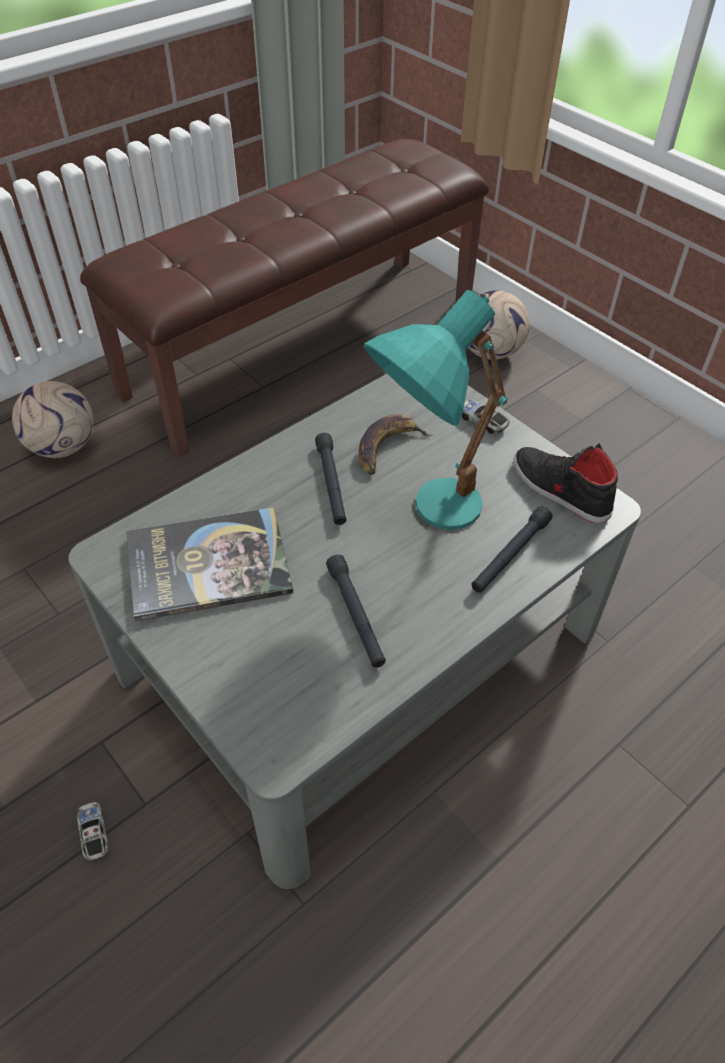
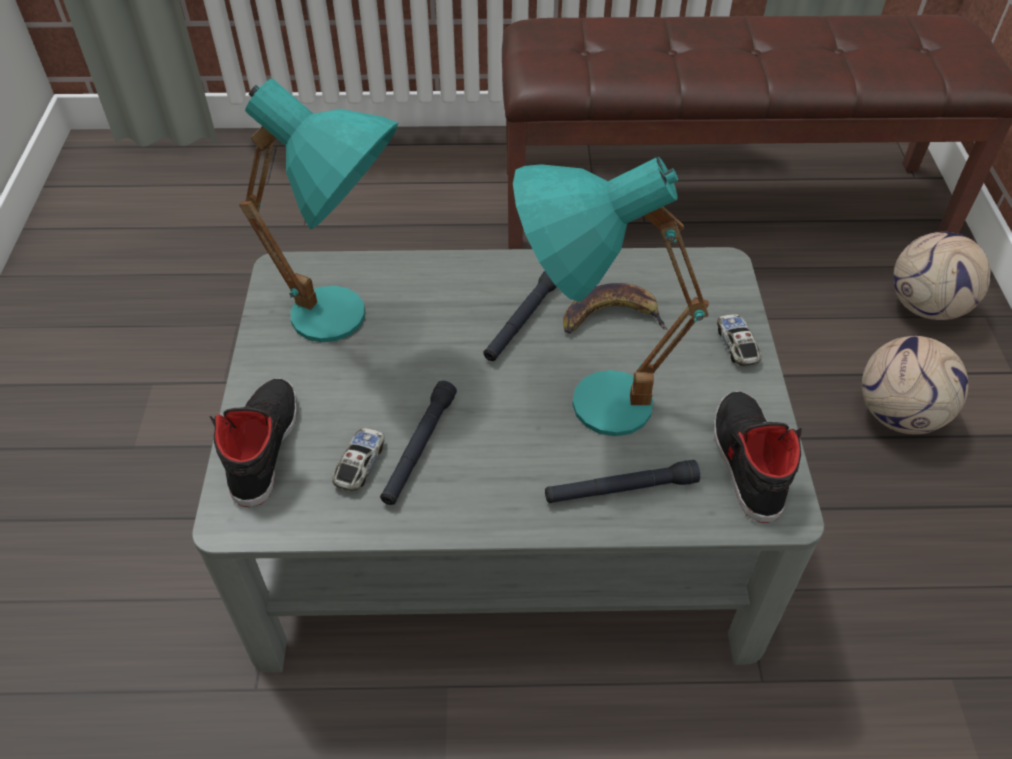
camera: 40 degrees right, 0 degrees up
(63, 446) = (426, 188): football -> football (899, 414)
(94, 833) = (169, 512): toy car -> toy car (359, 464)
(208, 564) = (349, 327): book -> turquoise table lamp
(238, 691) = (263, 445): none -> black shoe

